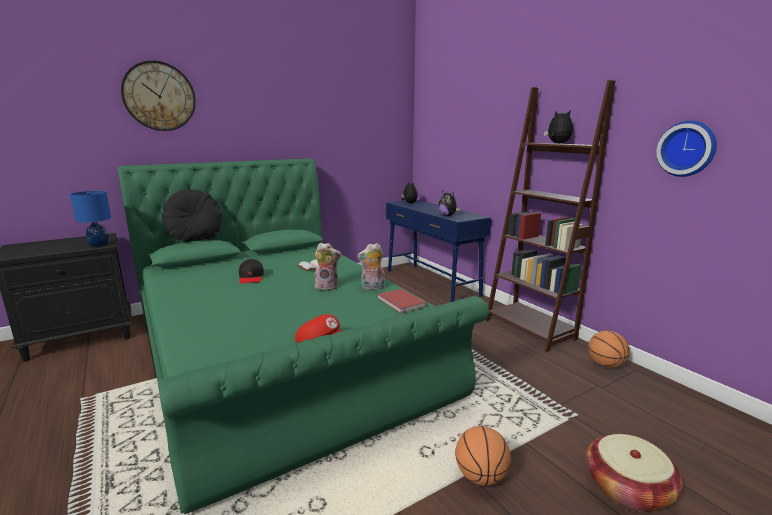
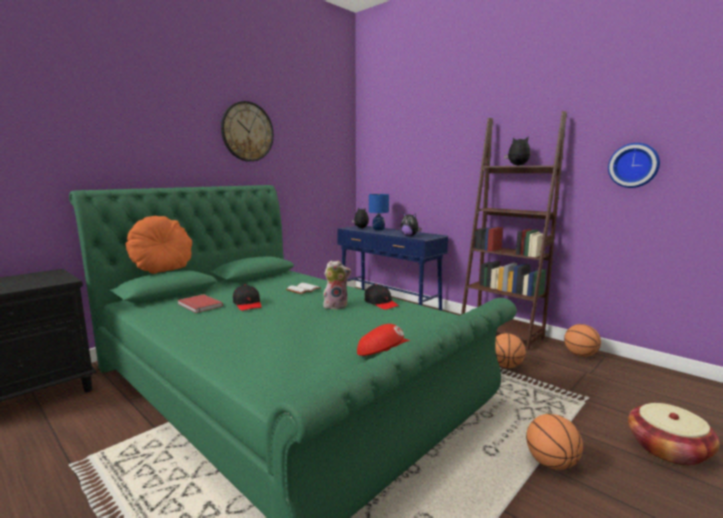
camera: 15 degrees left, 5 degrees down
(100, 245) = (59, 280): blue table lamp -> blue table lamp (379, 230)
(159, 96) = (118, 115): wall clock -> wall clock (247, 132)
(196, 239) = (162, 271): black pillow -> orange pillow
(372, 288) = (381, 303): plush toy -> black cap
(400, 302) = (420, 313): red book -> red book (198, 305)
(508, 366) = (506, 366): none -> basketball

